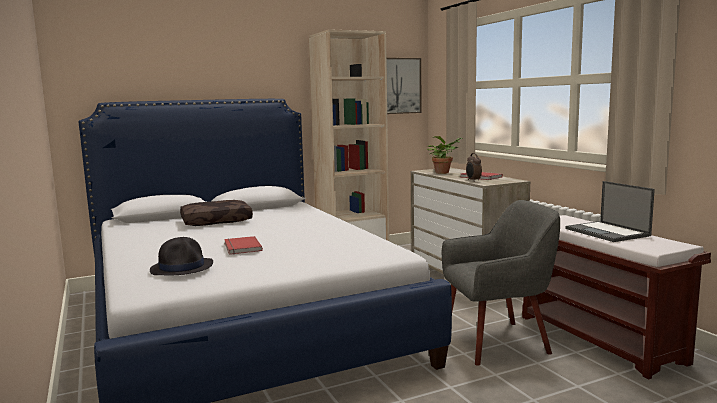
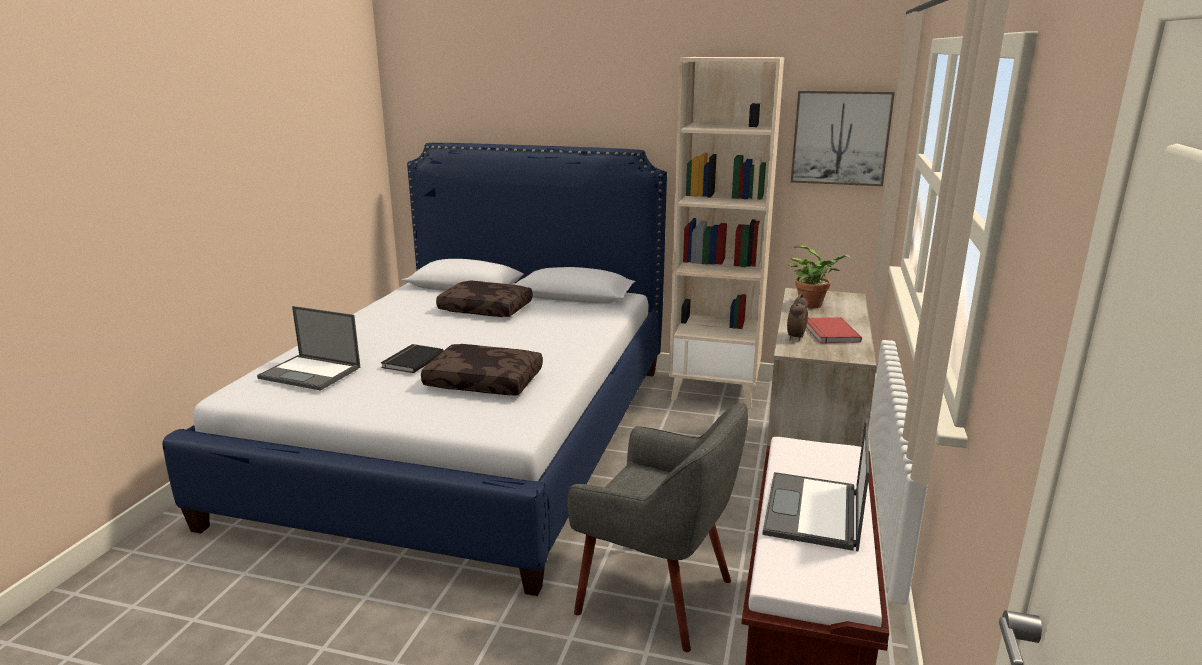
camera: 40 degrees right, 10 degrees up
(182, 267) = (311, 373): black hat -> laptop
(241, 247) = (411, 360): red book -> black book
(319, 243) = (485, 381): none -> brown pillow

